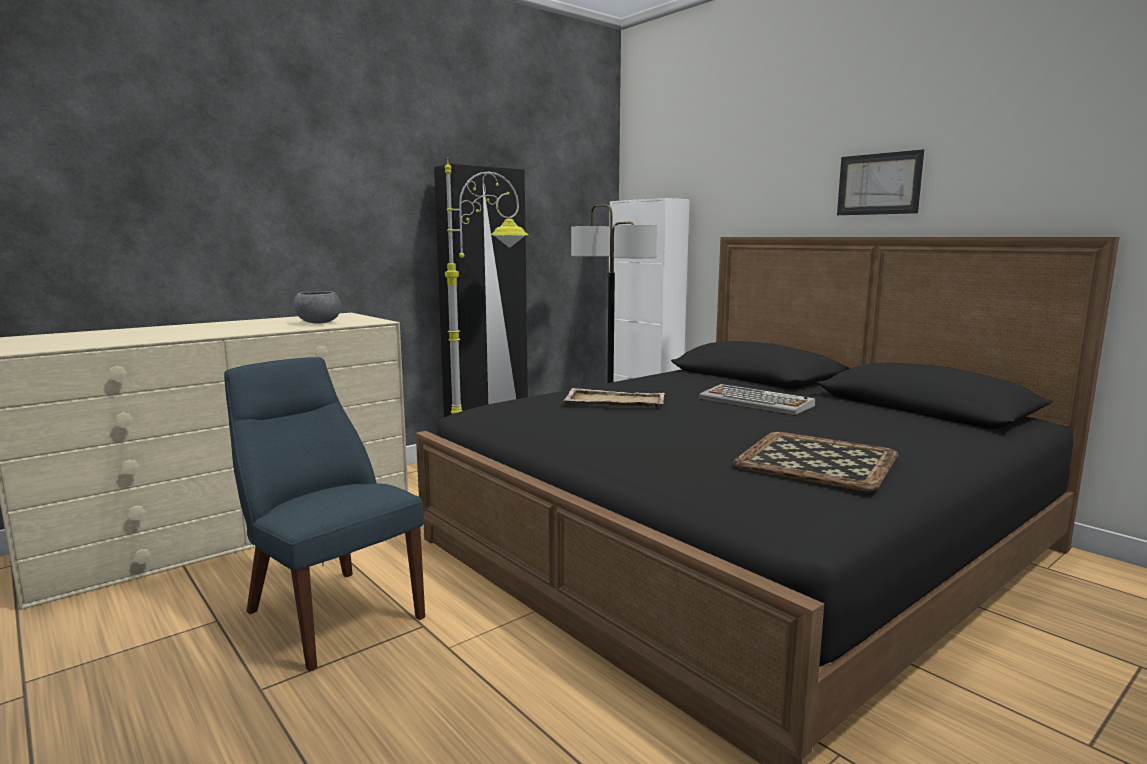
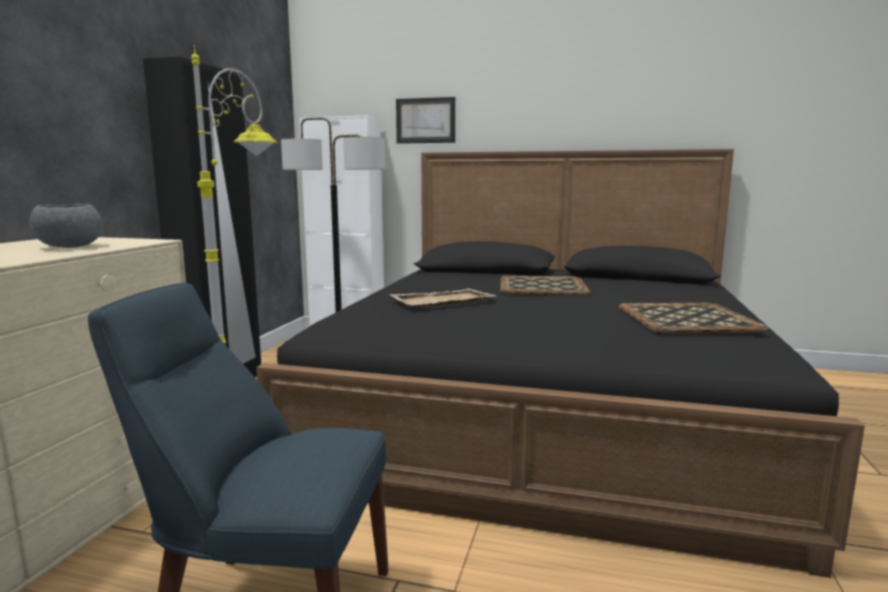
camera: 35 degrees left, 0 degrees up
(757, 402) = (543, 286): keyboard -> tray
(879, 184) = (560, 110): picture -> picture (425, 120)

